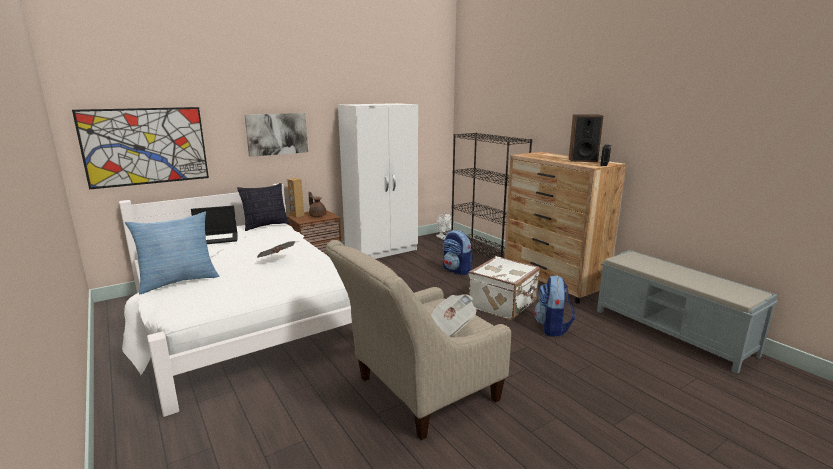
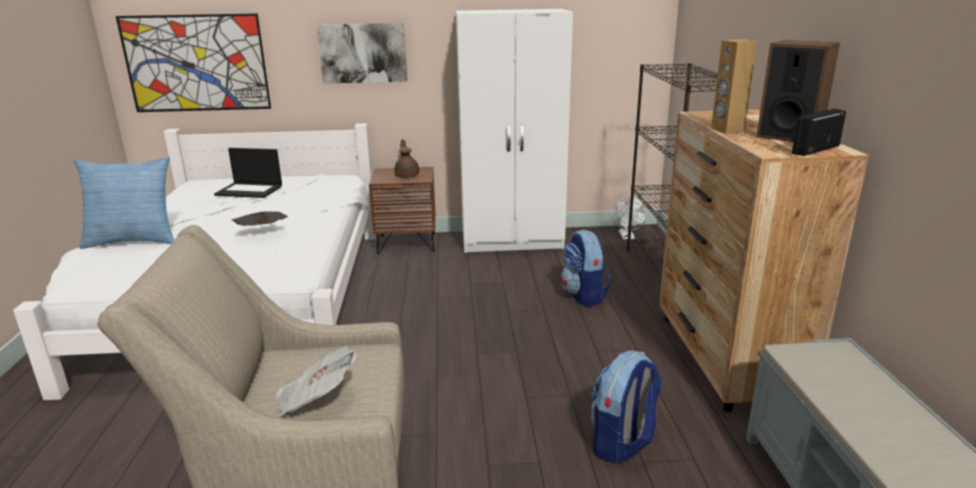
camera: 30 degrees right, 5 degrees up
(266, 226) = (328, 181): pillow -> none
(297, 216) = (384, 172): brown speaker -> brown speaker (727, 130)
(503, 305) = (589, 375): white suitcase -> none

